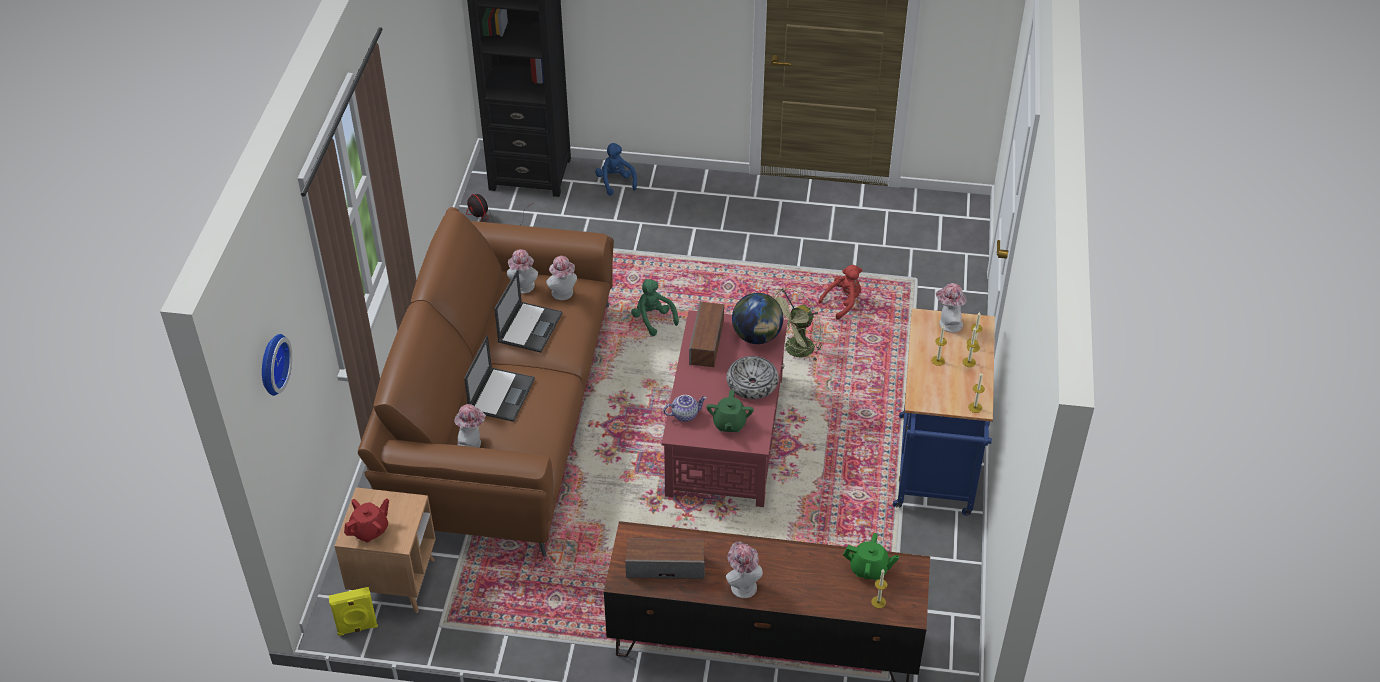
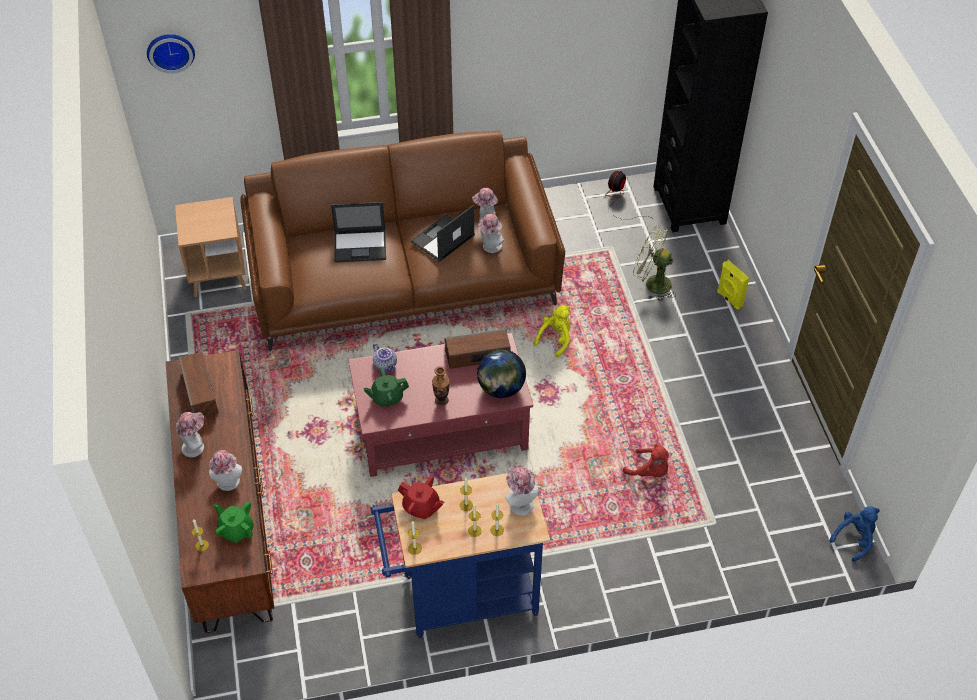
camera: 70 degrees right, 5 degrees up
(357, 628) = (171, 270): yellow speaker -> yellow speaker (729, 299)
(370, 530) = (194, 218): red teapot -> red teapot (421, 507)
(472, 443) = (304, 247): hat -> hat (228, 484)
(530, 327) = (442, 239): laptop -> laptop turned 135 degrees clockwise
(615, 182) = (714, 262): blue plush toy -> blue plush toy (854, 539)
(653, 319) = (555, 339): green plush toy -> yellow plush toy
(752, 383) = (441, 400): bowl -> vase
(795, 352) = (566, 451): green fan -> green fan (652, 284)
(869, 569) = (236, 530): green teapot -> green teapot turned 135 degrees clockwise

